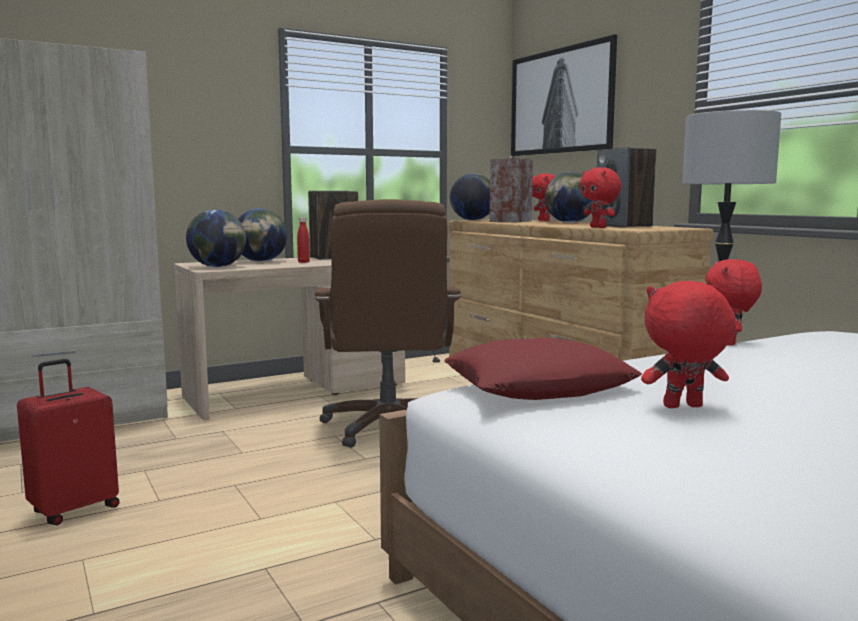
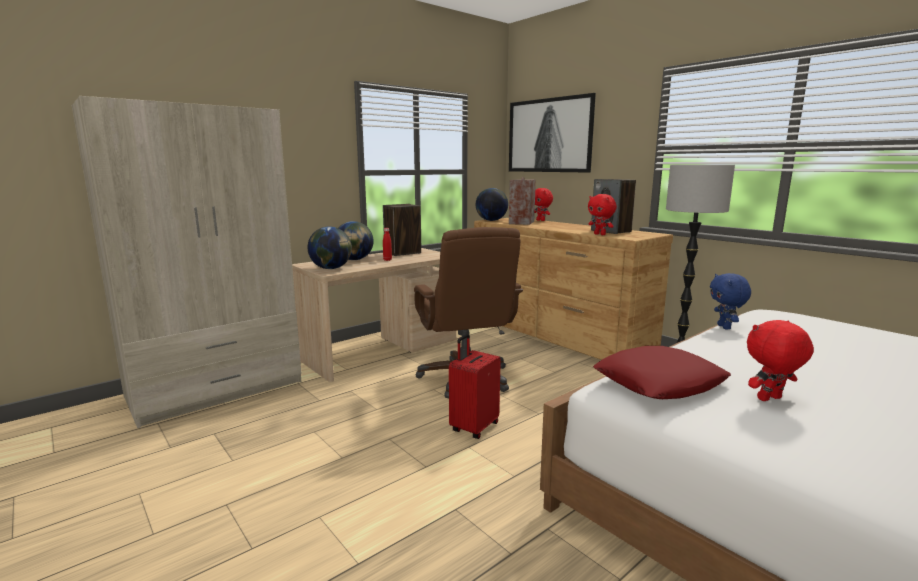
camera: 10 degrees left, 5 degrees up
(74, 509) = (284, 472): red suitcase -> red suitcase (473, 427)
(569, 222) = (564, 224): globe -> none
(729, 344) = (725, 327): red plush toy -> blue plush toy

